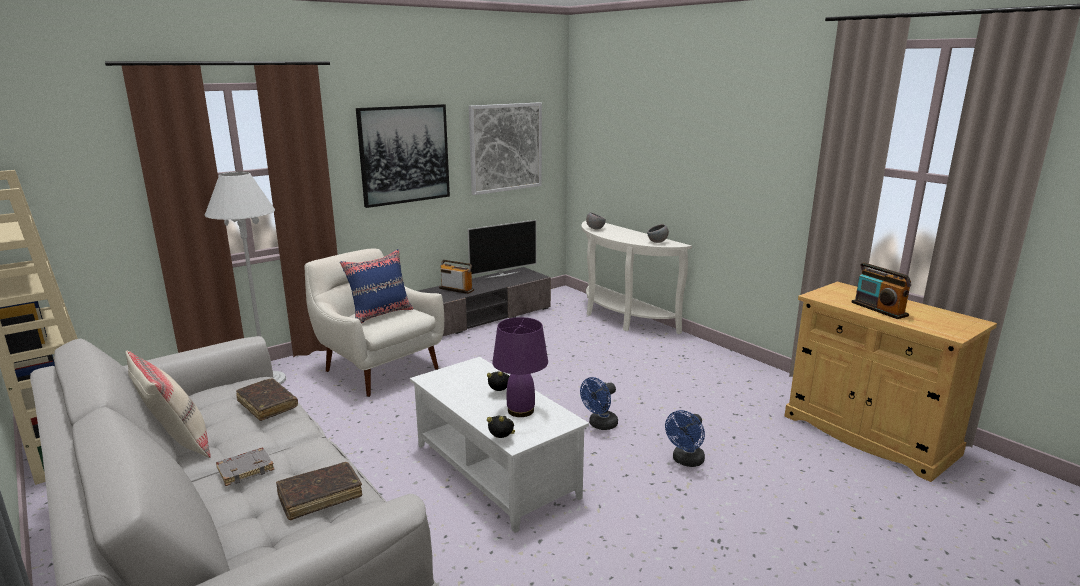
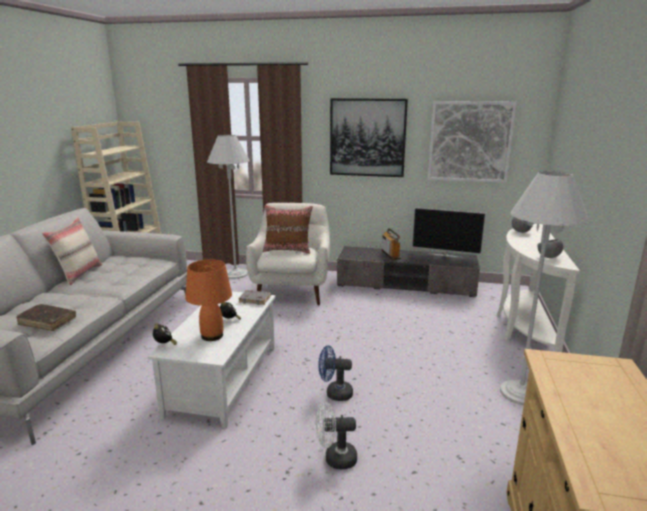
camera: 50 degrees right, 0 degrees up
(246, 469) = (63, 296): grey book -> grey book (255, 299)
(267, 405) = (135, 273): brown book -> none
(380, 314) = (288, 250): blue pillow -> brown pillow
(520, 411) = (211, 336): purple table lamp -> orange table lamp
(686, 461) = (335, 459): blue fan -> white fan
(694, 360) = (520, 393): none -> white floor lamp
(879, 309) = (585, 408): radio -> none

